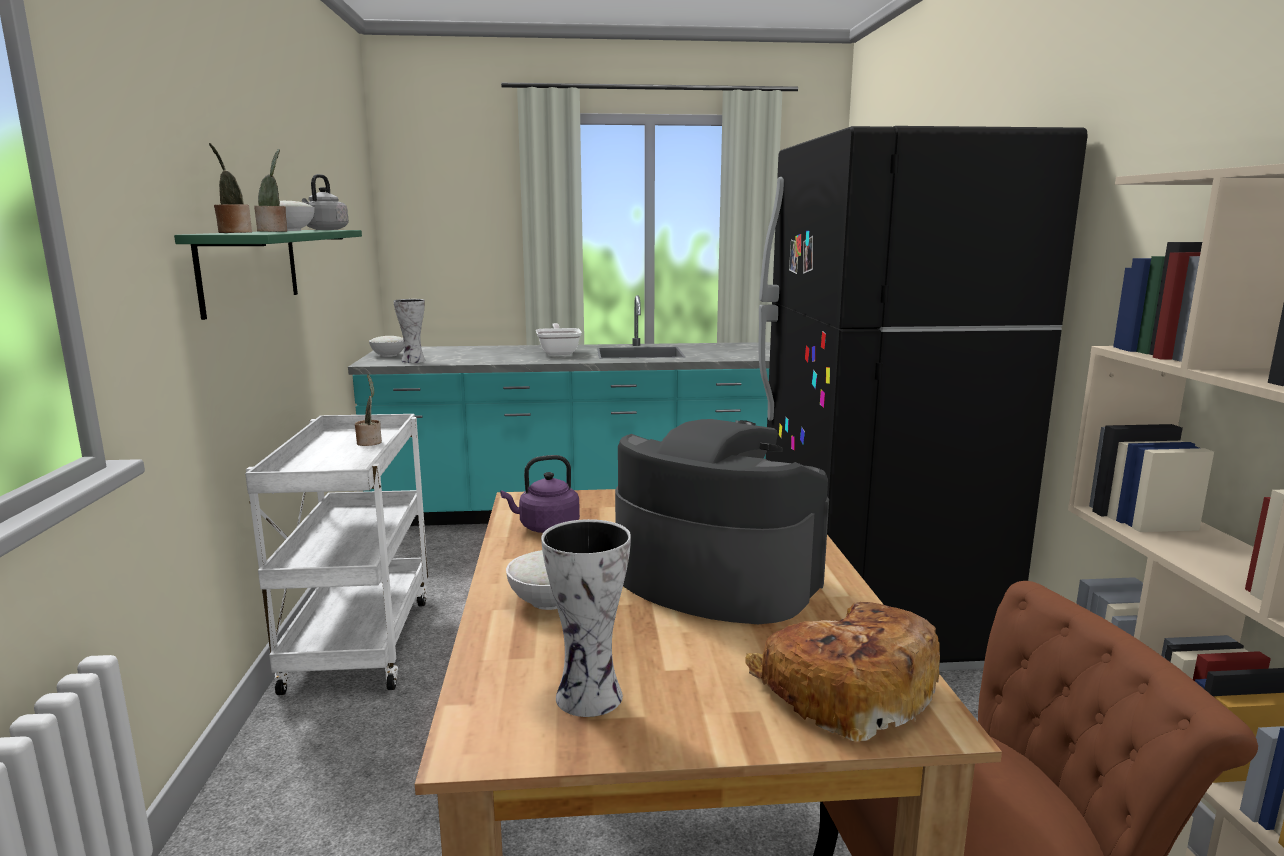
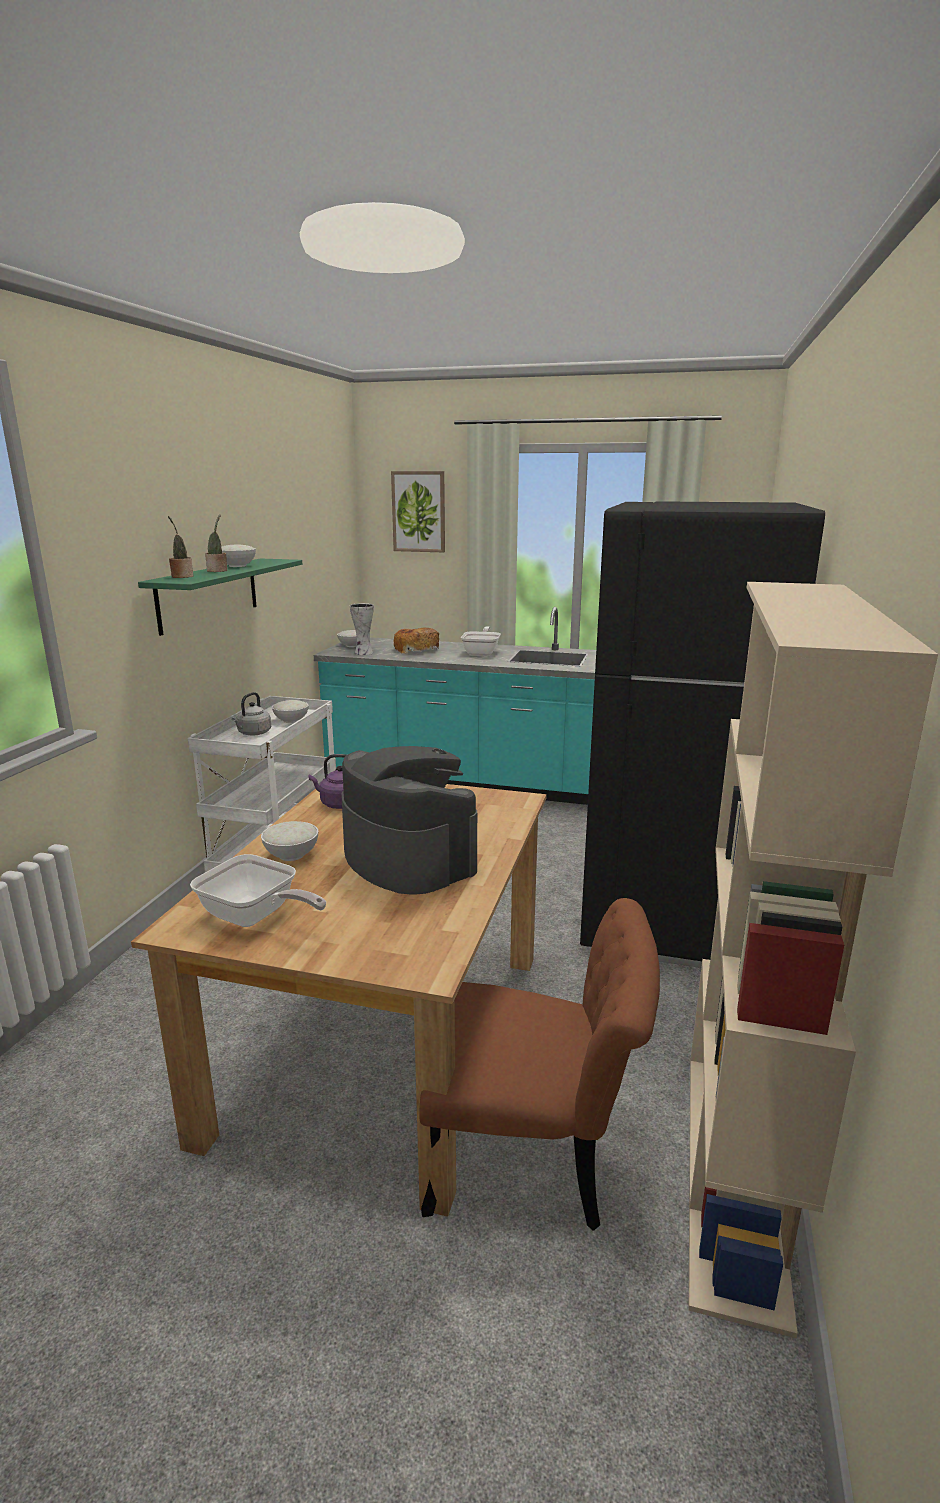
camera: 20 degrees right, 5 degrees up
(325, 229) = (273, 561): grey kettle -> grey kettle (253, 733)
(370, 442) = (291, 720): potted plant -> white bowl
(456, 192) = (419, 512): none -> picture
(591, 698) = (255, 917): vase -> frying pan
(843, 689) = (402, 943): bread -> bread (415, 649)

